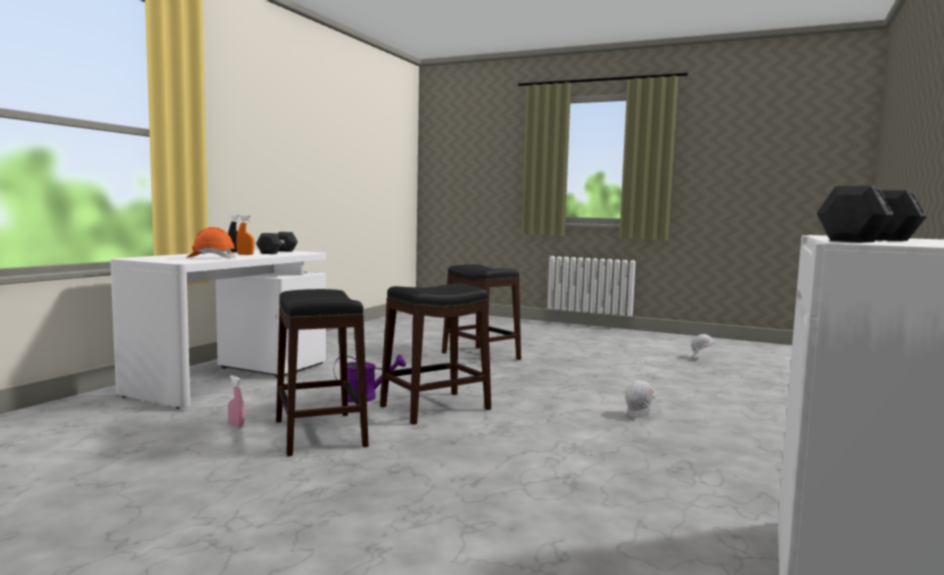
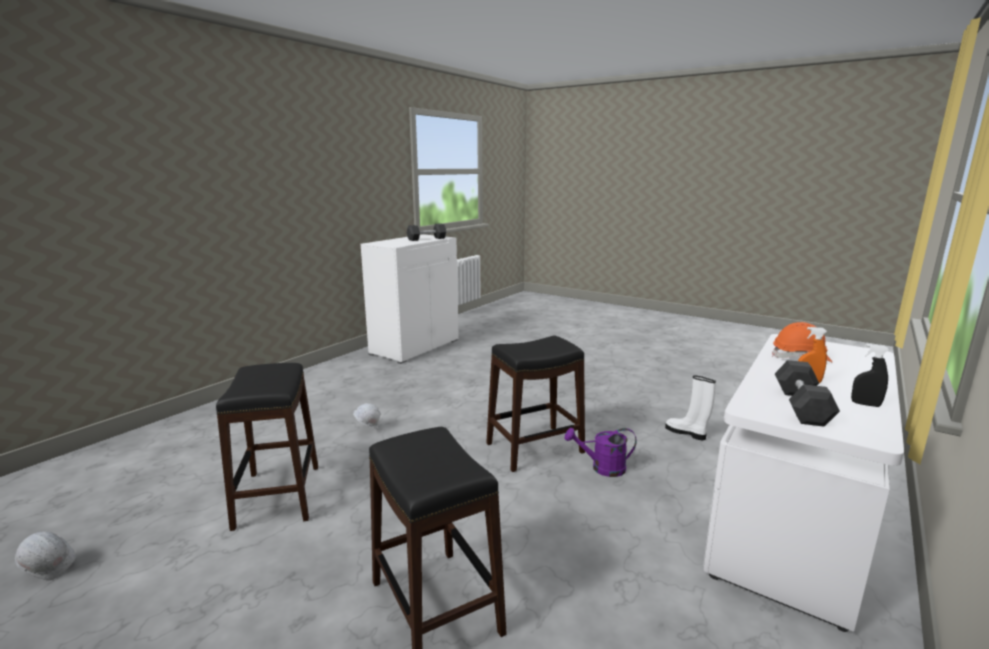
camera: 170 degrees left, 10 degrees up
(236, 425) = (686, 433): pink spray bottle -> white boot
(319, 433) = (619, 422): black stool -> black stool (279, 495)

